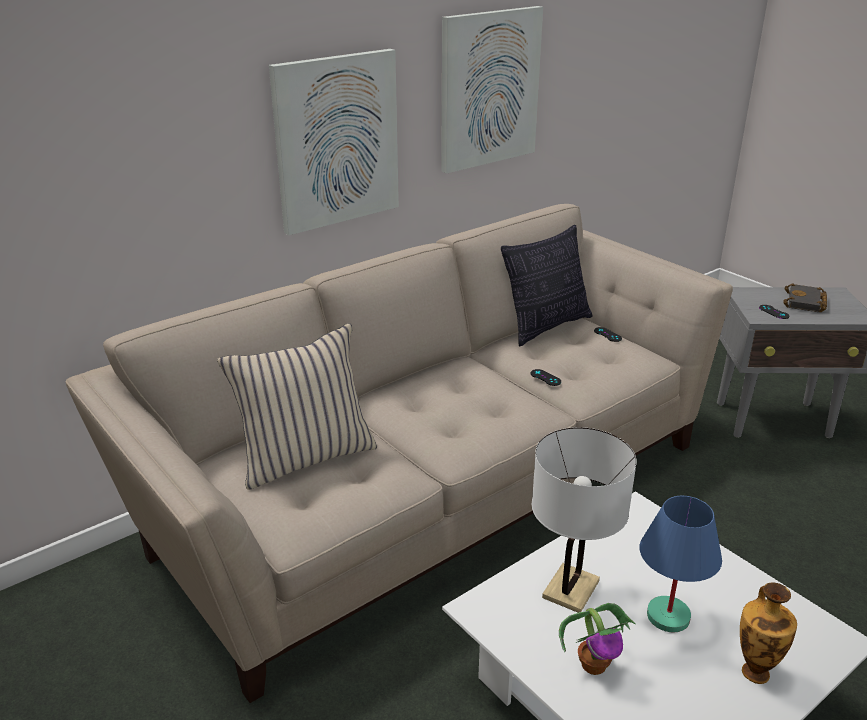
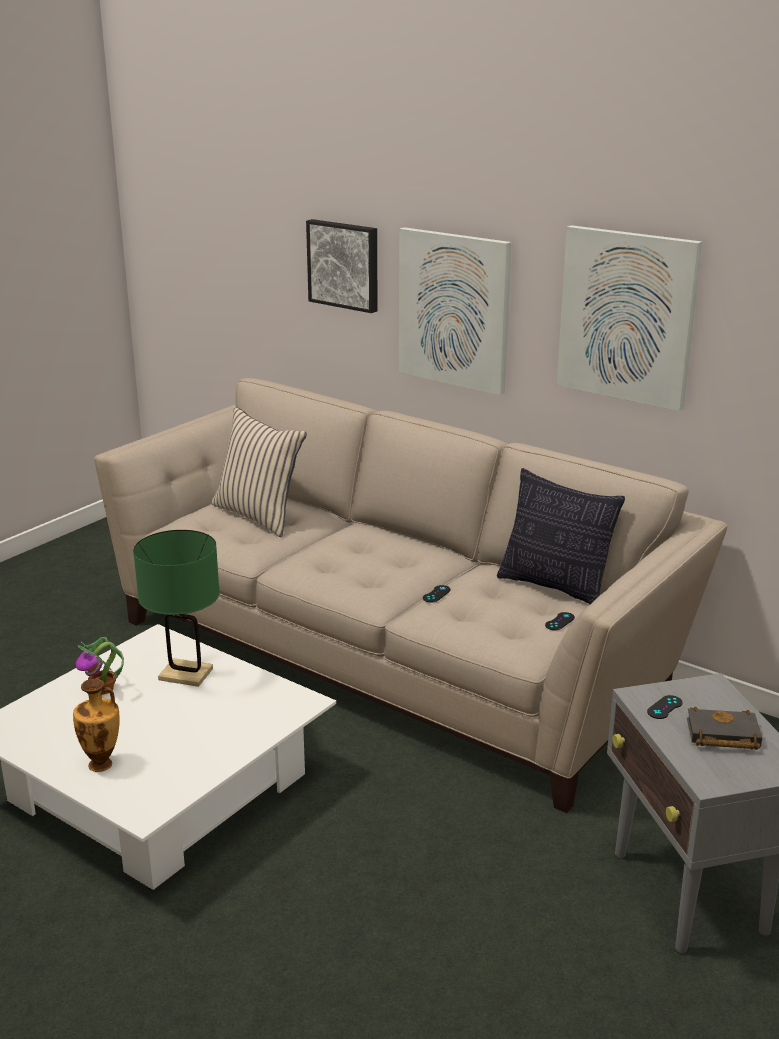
camera: 75 degrees right, 5 degrees down
(190, 136) = (344, 265): none -> picture
(571, 589) = (185, 674): white table lamp -> green table lamp
(668, 617) = (160, 721): blue table lamp -> none

